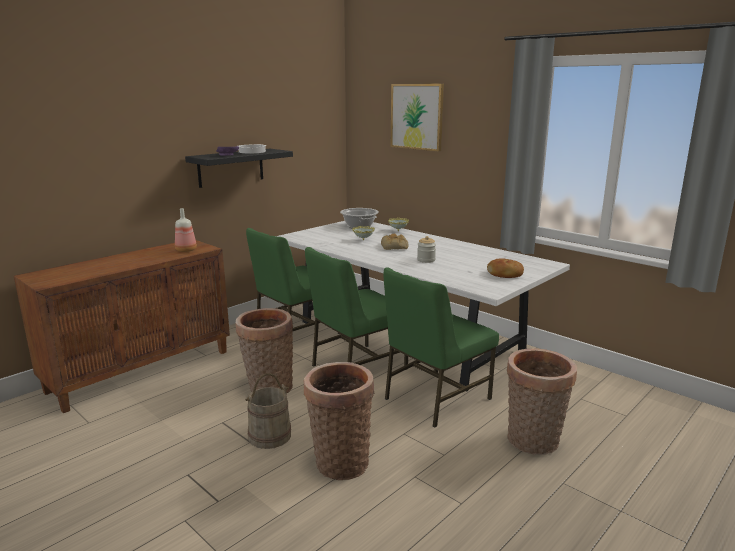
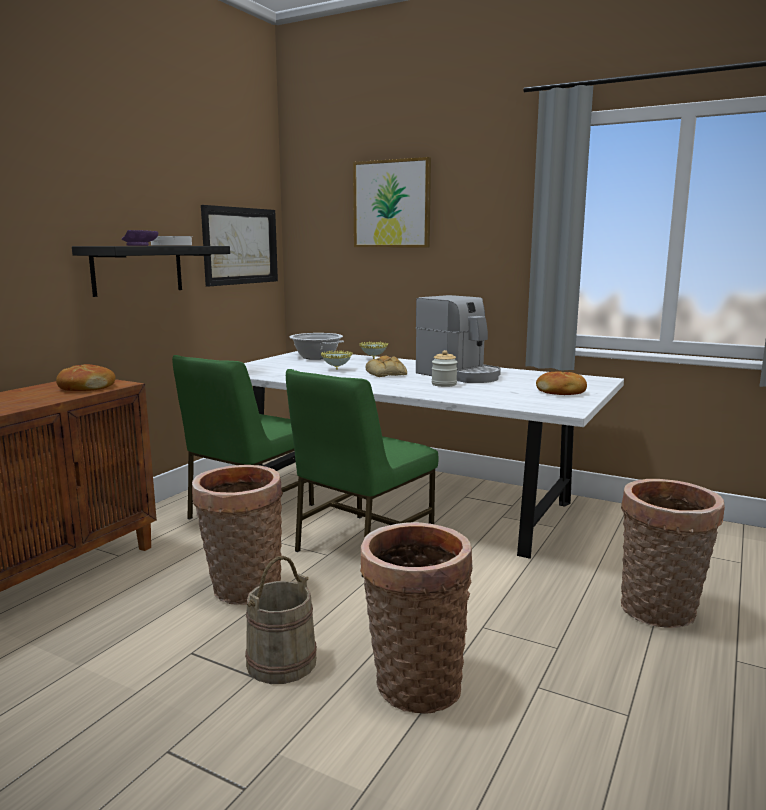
camera: 15 degrees left, 5 degrees down
(186, 250) = (86, 387): bottle -> bread
(310, 144) = (240, 246): none -> picture
(435, 398) = (494, 573): green chair -> none
(446, 252) = (459, 375): none -> coffee machine

